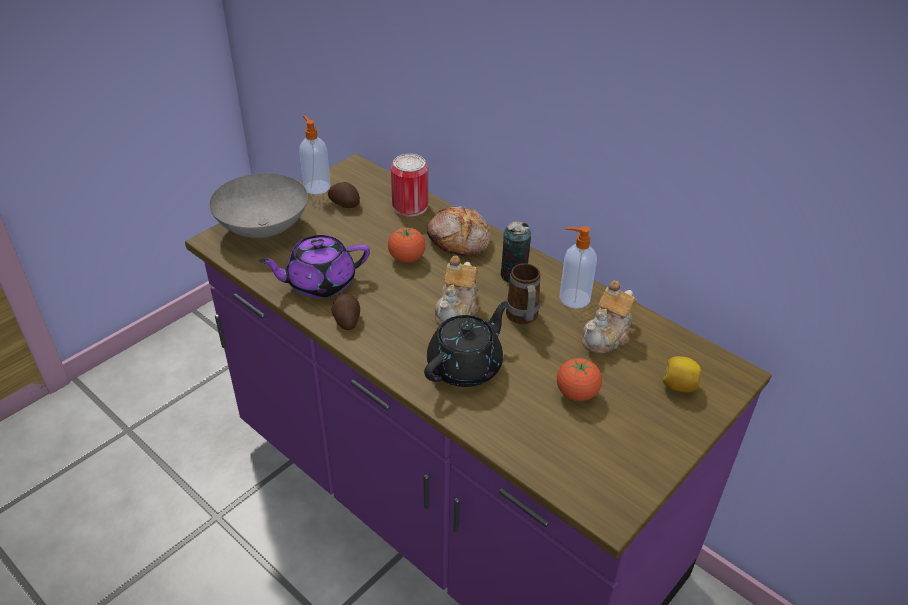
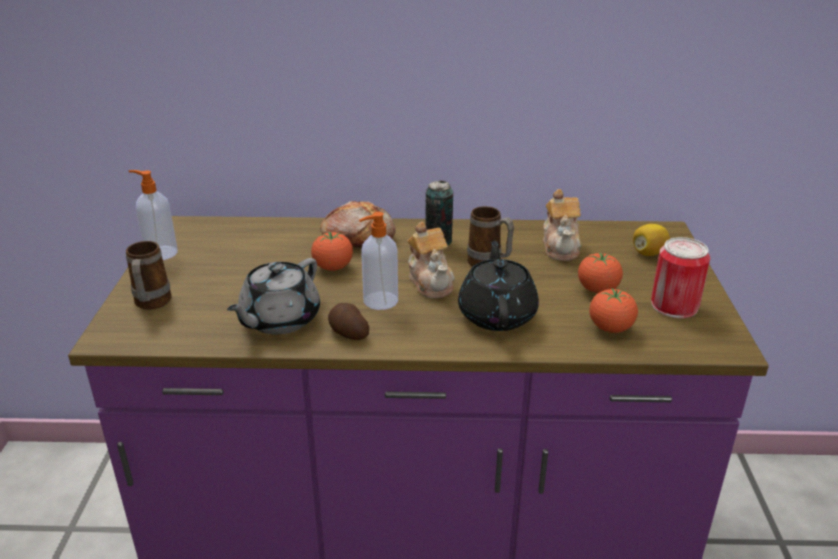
camera: 40 degrees left, 10 degrees down
(264, 227) = (151, 305): grey bowl -> mug
(320, 283) = (279, 320): purple teapot -> grey teapot
(345, 203) = (210, 254): potato -> none
(410, 206) = (278, 232): can -> can (674, 305)
(534, 433) = (610, 328): none -> tomato
(573, 298) = (503, 236): soap dispenser -> soap dispenser (379, 301)

